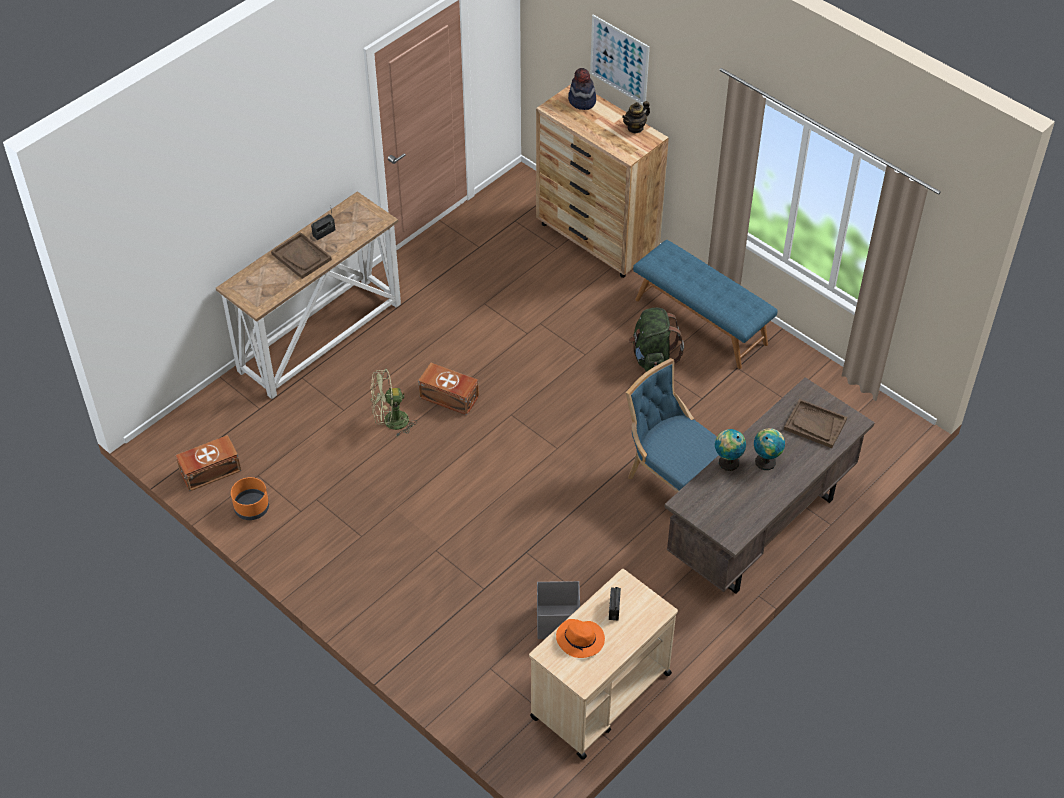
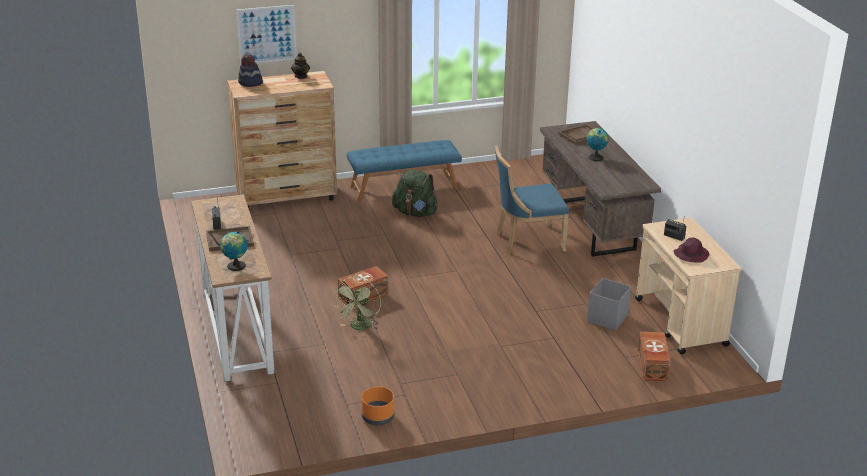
camera: 60 degrees left, 20 degrees down
(209, 471) = (316, 428): brown storage box -> brown storage box (651, 366)
(581, 640) = (691, 254): orange hat -> purple hat
(727, 462) = (585, 168): globe -> globe (235, 266)

